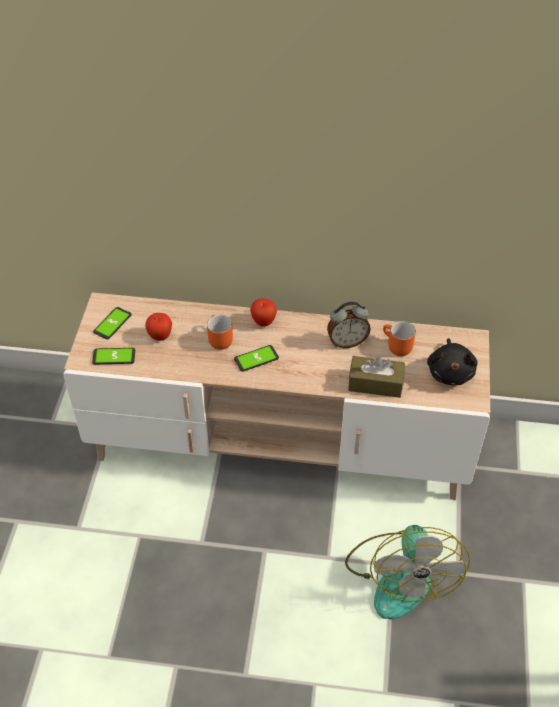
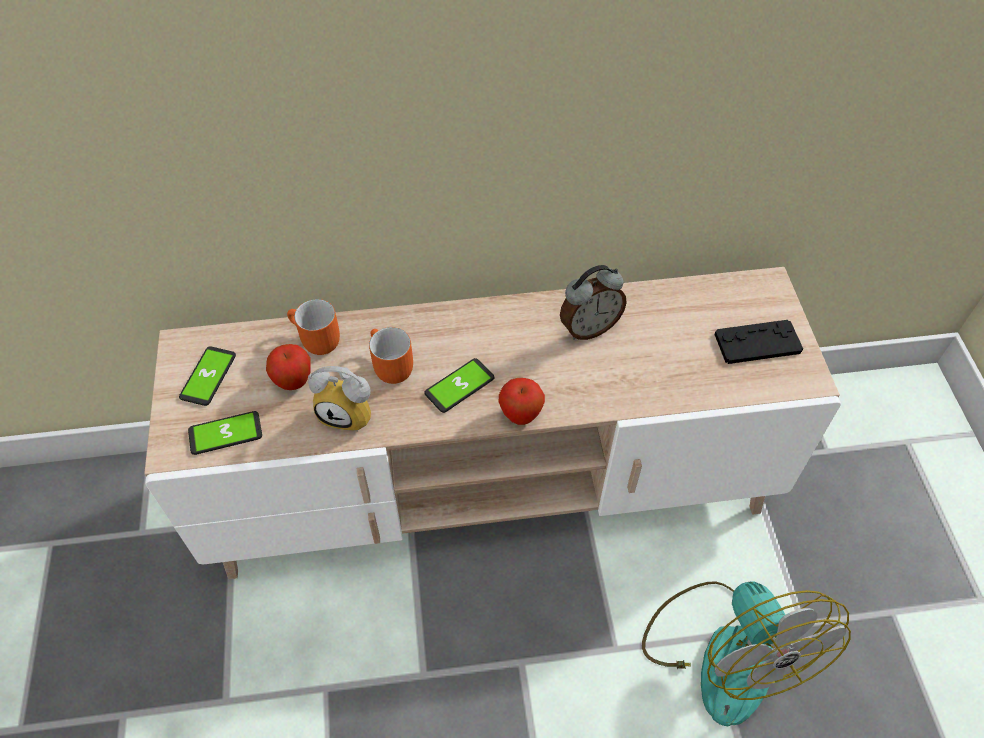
camera: 15 degrees left, 5 degrees up
(187, 360) = (350, 412): none -> alarm clock
(263, 322) = (451, 323): apple -> apple (520, 415)
(375, 383) = (656, 386): brown tissue box -> none
(395, 347) = (663, 321): orange mug -> orange mug (314, 341)
(450, 372) = (757, 343): black plush toy -> black game controller

